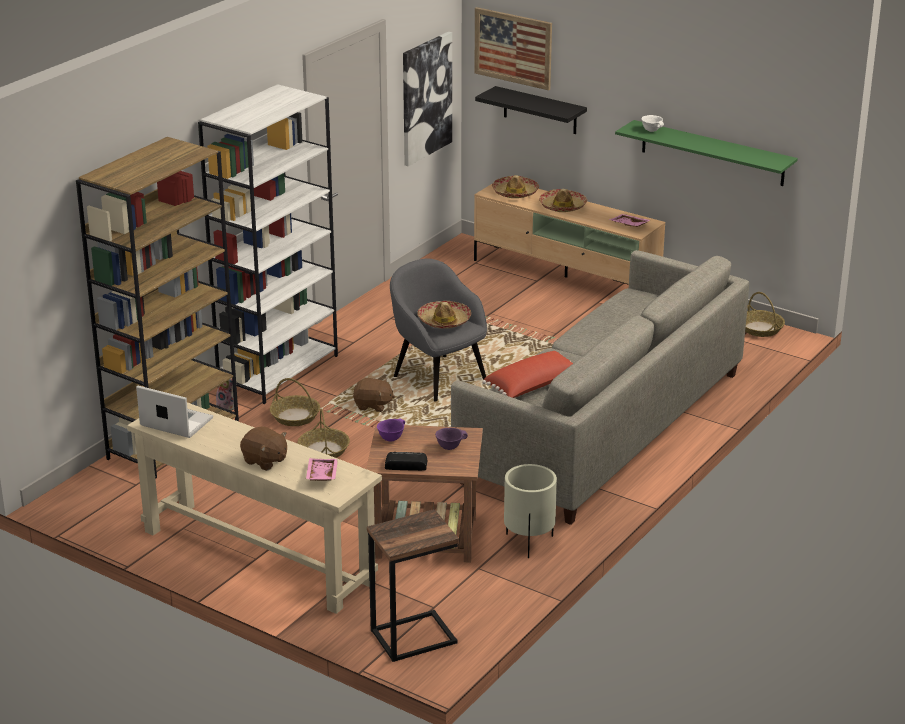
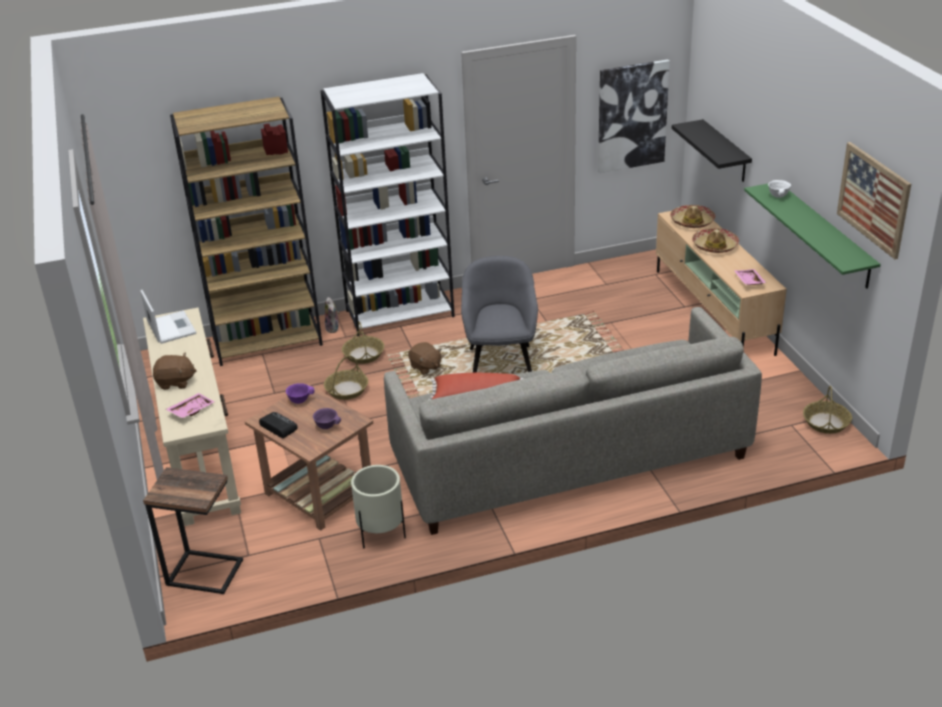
camera: 40 degrees right, 5 degrees up
(265, 461) = (175, 382): brown plush toy -> brown plush toy turned 75 degrees counterclockwise
(444, 321) = (499, 316): hat -> none
(513, 48) = (715, 87): picture -> picture (873, 199)

